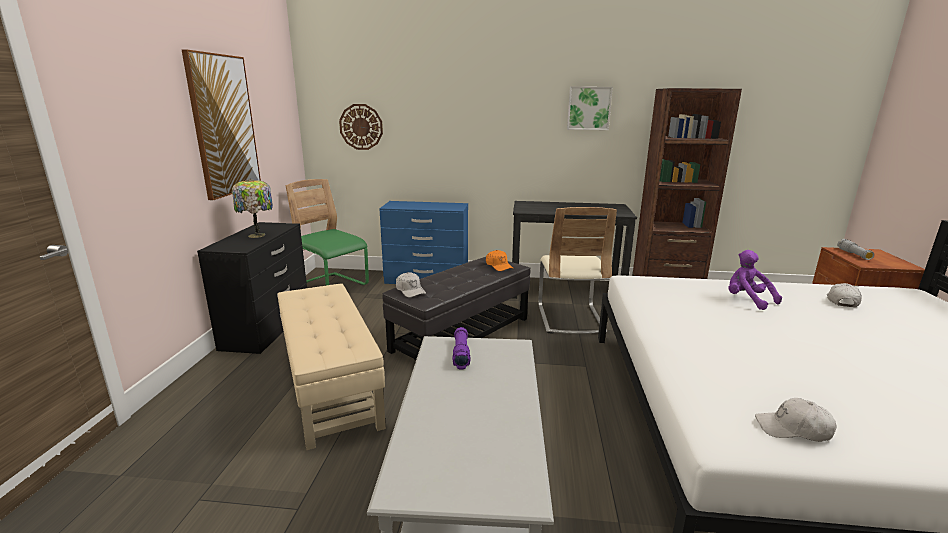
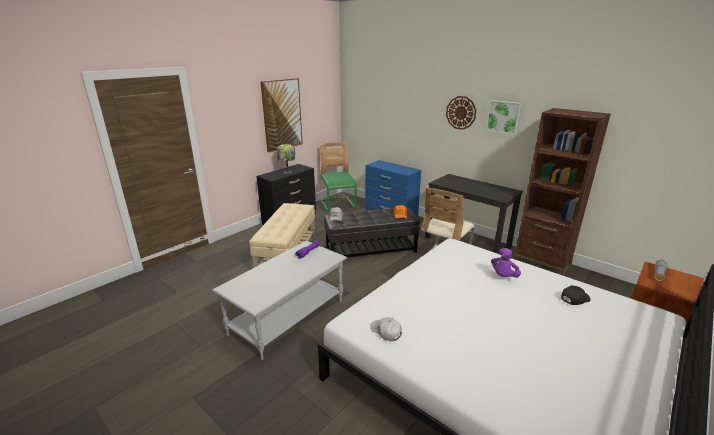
camera: 35 degrees right, 5 degrees up
(361, 127) = (369, 113): wall clock -> wall clock (461, 112)
(747, 300) = (503, 276): purple plush toy -> purple plush toy turned 150 degrees counterclockwise
(841, 301) = (574, 299): white cap -> black cap

